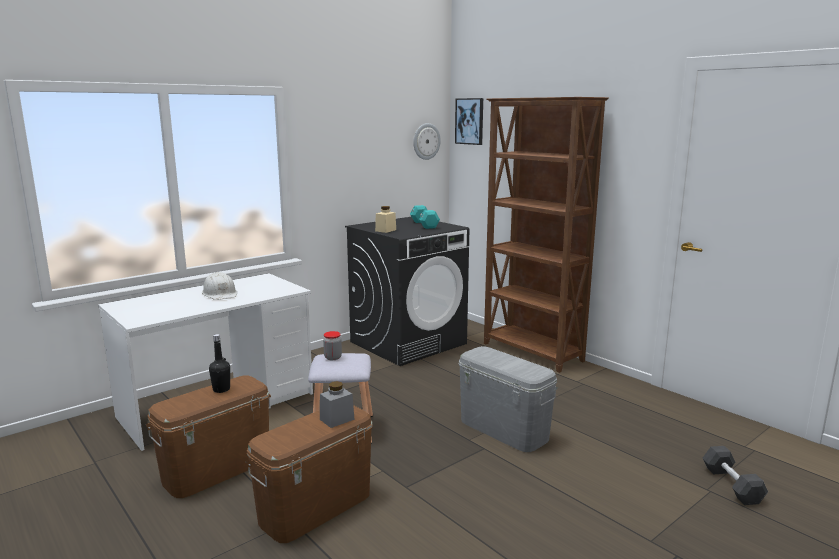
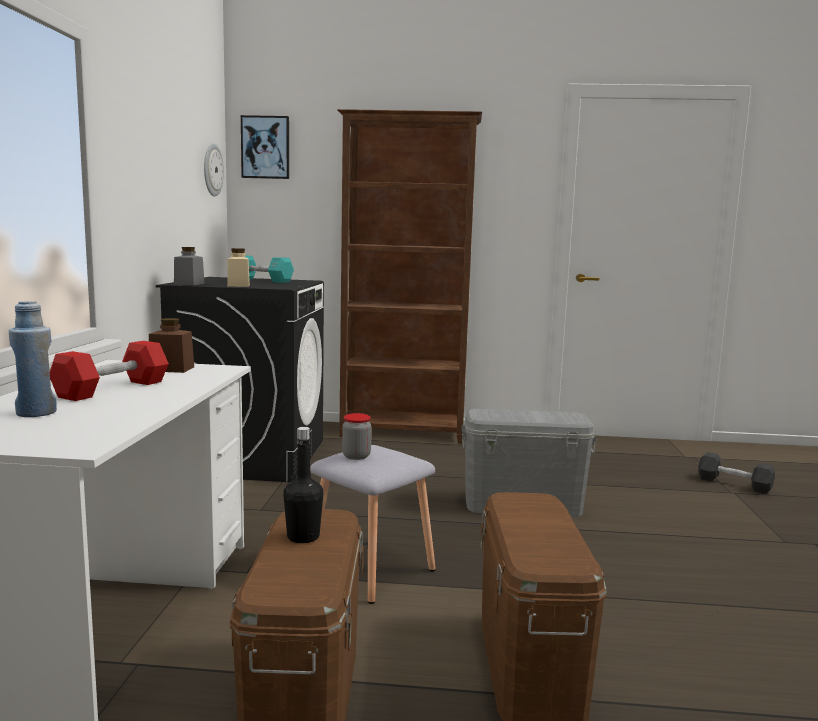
camera: 45 degrees left, 5 degrees down
(167, 301) = (36, 413): none -> blue bottle
(220, 294) = (112, 389): white hard hat -> red dumbbell
(273, 285) = (171, 369): none -> brown jar
(337, 419) = (541, 510): grey jar -> grey jar (189, 284)

